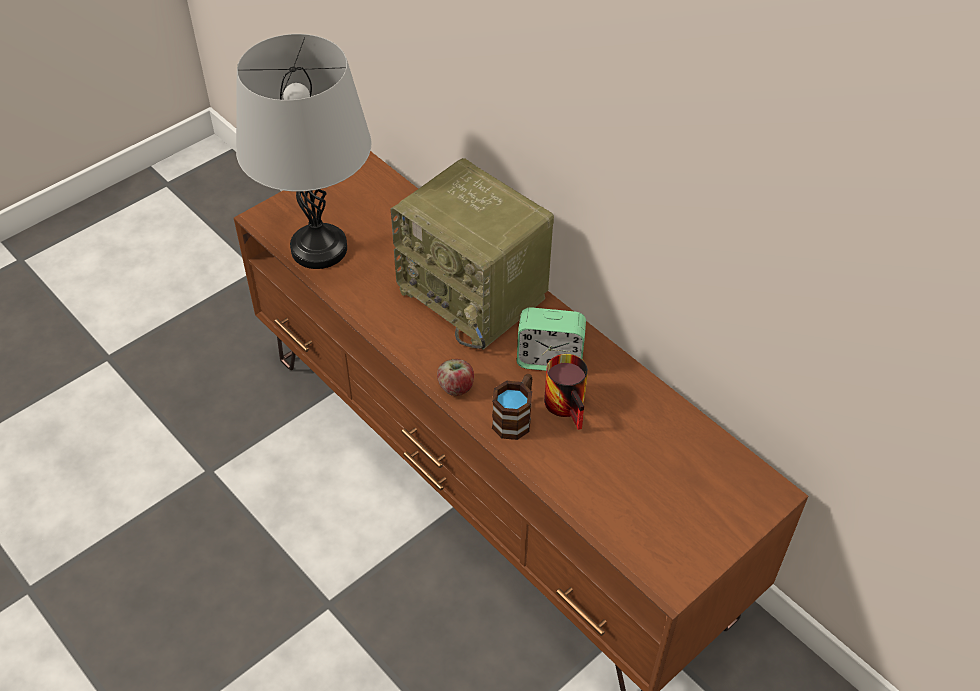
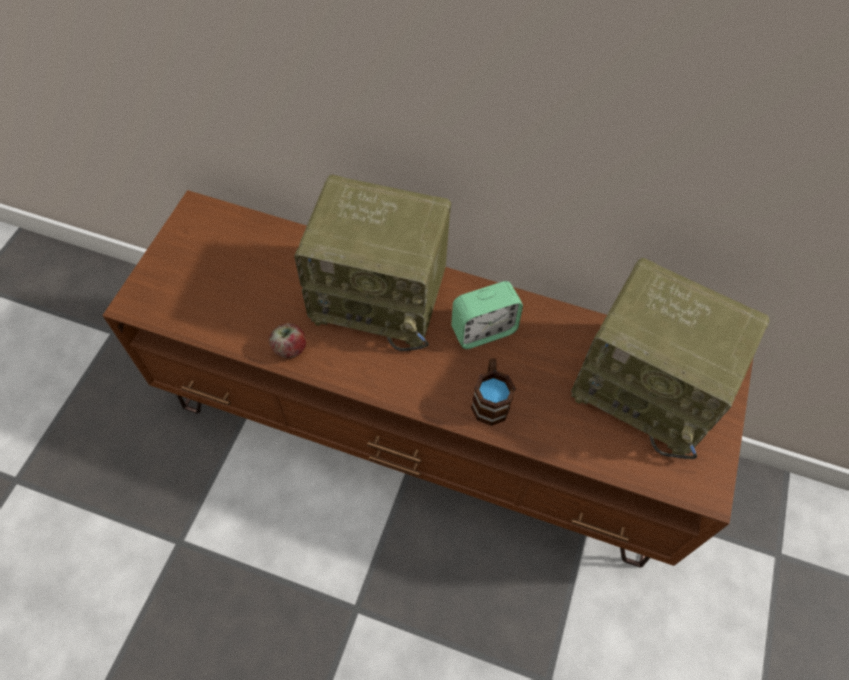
camera: 30 degrees left, 10 degrees up
(319, 248) = (209, 312): grey table lamp -> none
(456, 387) = (421, 395): apple -> apple (290, 348)
(570, 405) = (527, 366): mug -> none
(676, 473) = (648, 388): none -> radio

